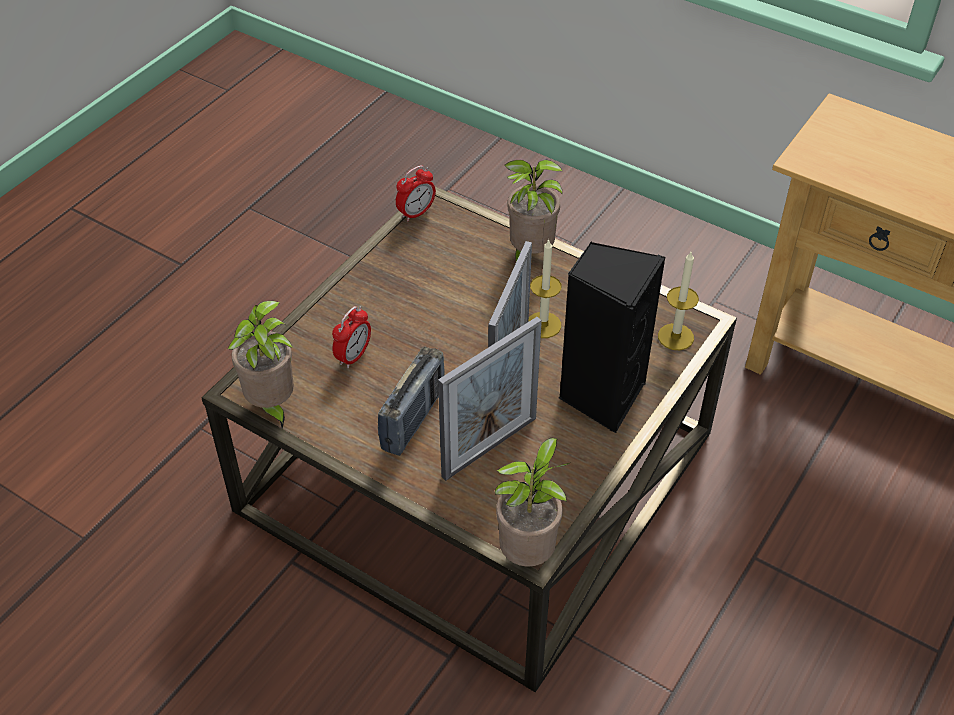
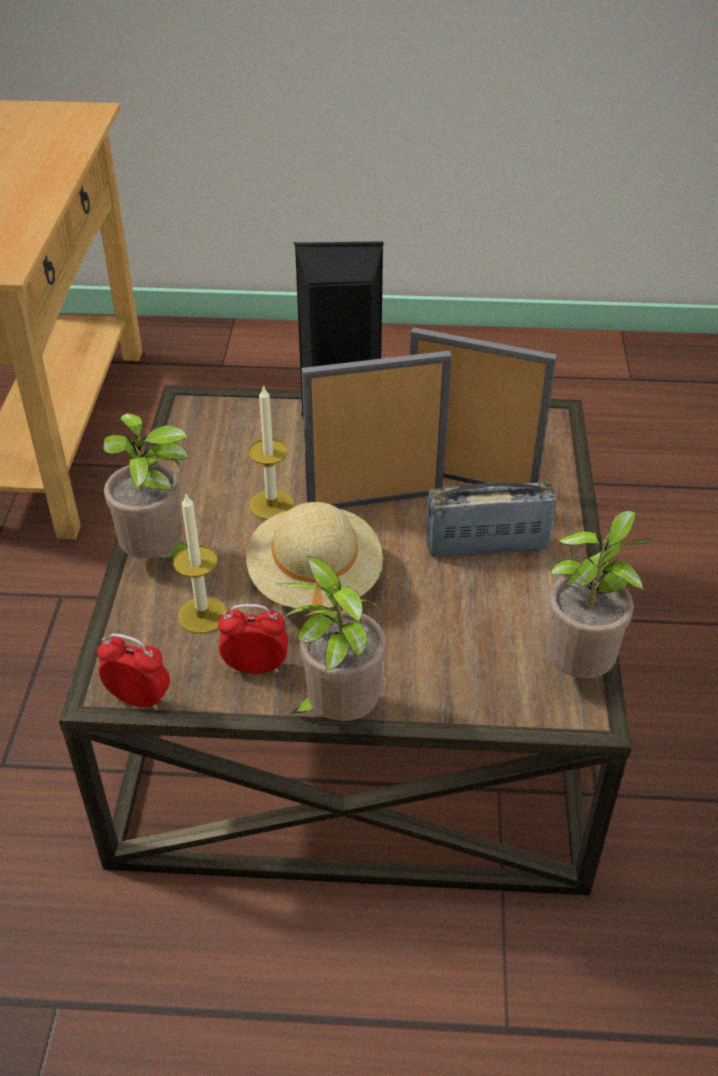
camera: 120 degrees left, 5 degrees down
(353, 356) = (444, 636): alarm clock -> alarm clock (255, 667)
(451, 317) = (314, 580): none -> beige hat
(529, 553) = (558, 416): potted plant -> potted plant (338, 712)
(675, 337) = (222, 412): candle -> candle (202, 615)

